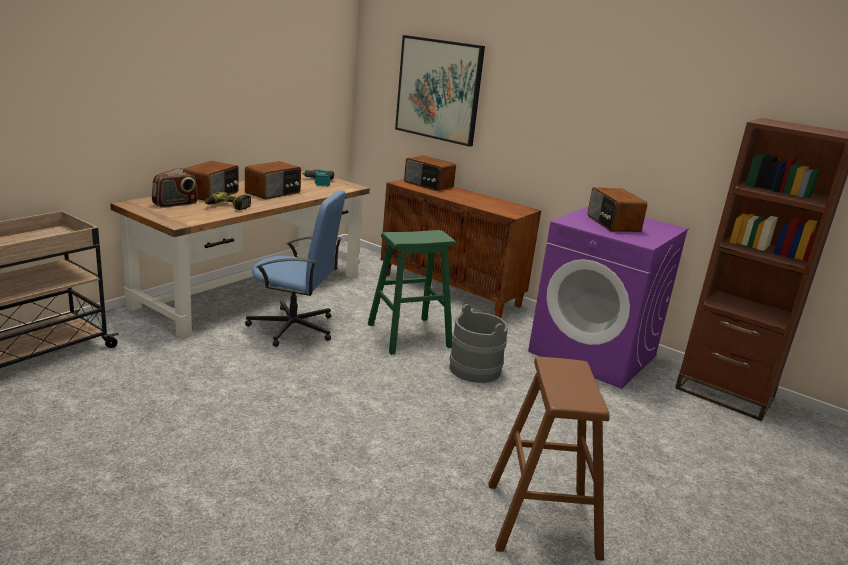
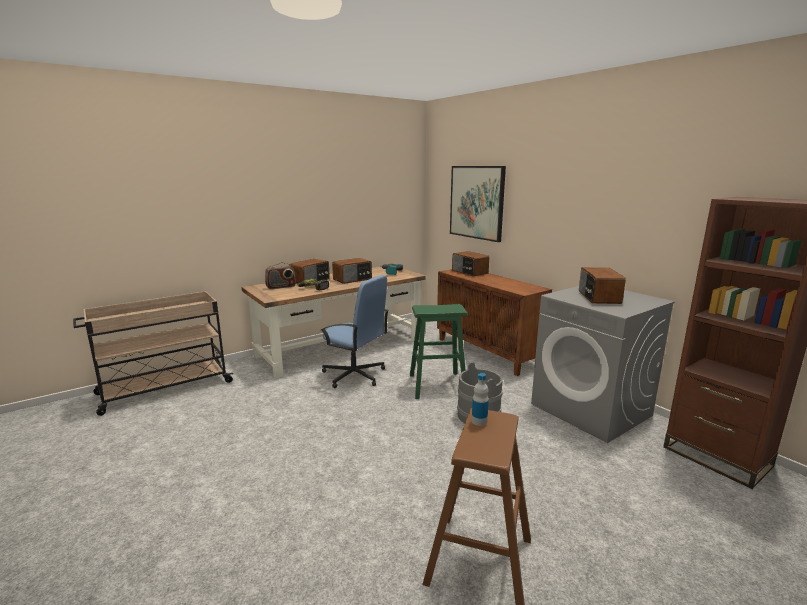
camera: 20 degrees right, 5 degrees down
(554, 370) = (479, 421): none -> bottle
(593, 354) = (591, 410): purple washing machine -> grey washing machine

